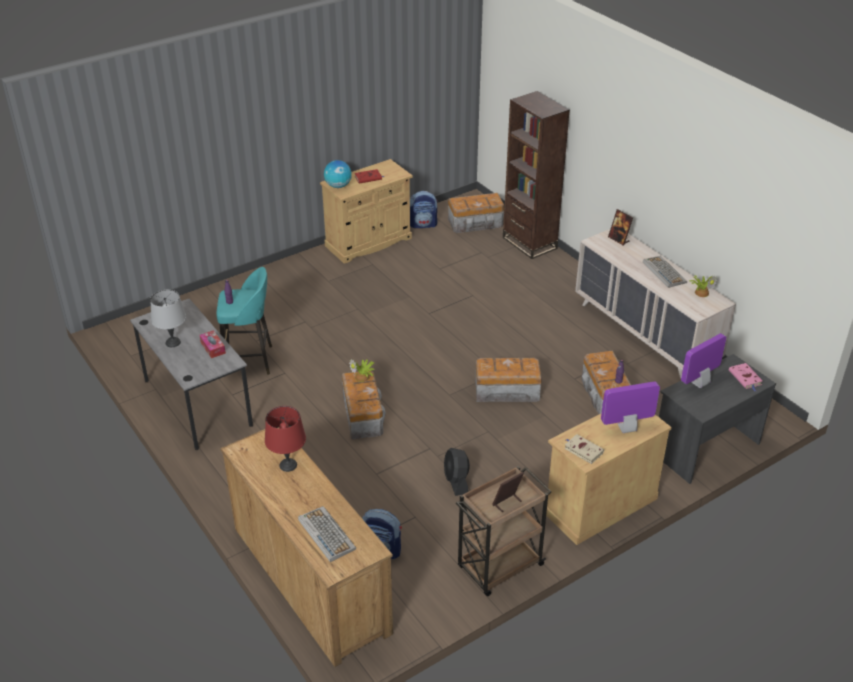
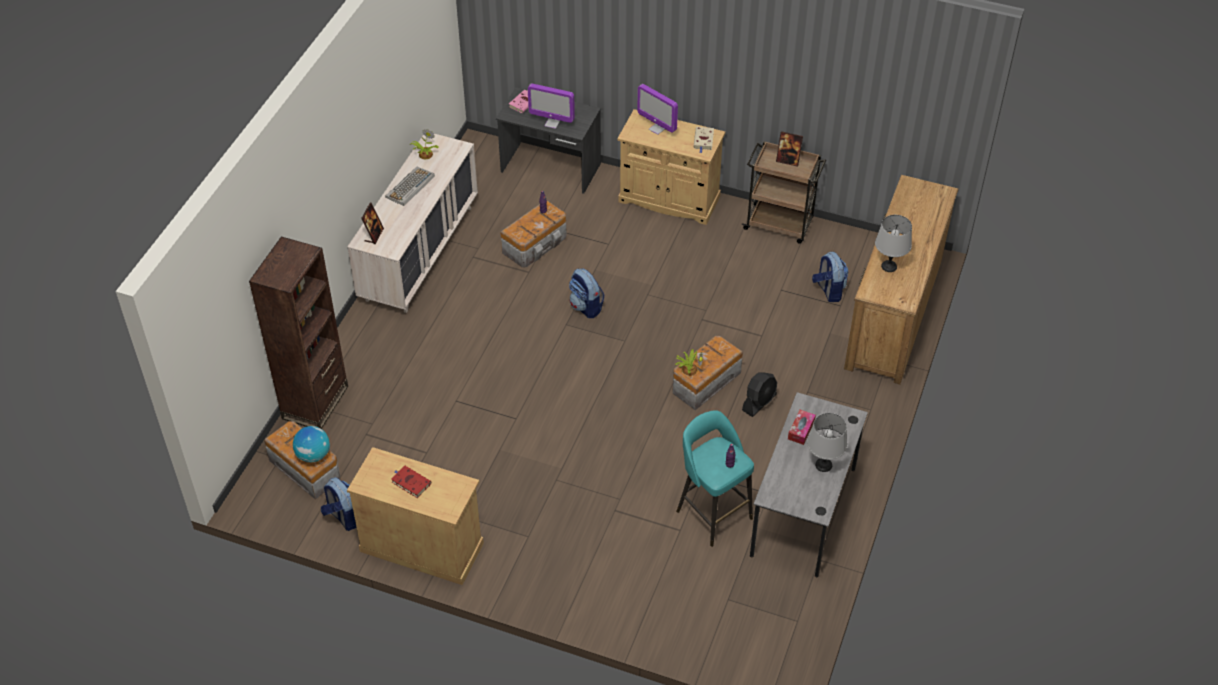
camera: 125 degrees left, 10 degrees up
(288, 465) = (888, 266): red table lamp -> grey table lamp
(326, 534) = (922, 212): keyboard -> none
(338, 186) = (451, 500): globe -> globe (313, 455)
(456, 481) = (722, 285): black fan -> black fan (759, 402)
(506, 391) = (586, 307): storage box -> backpack

